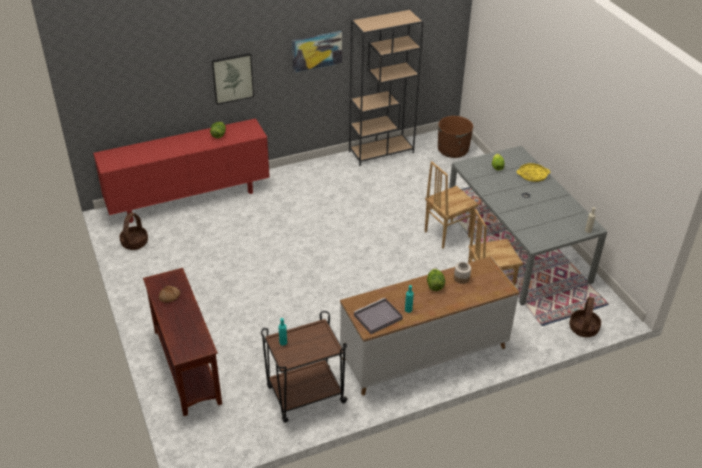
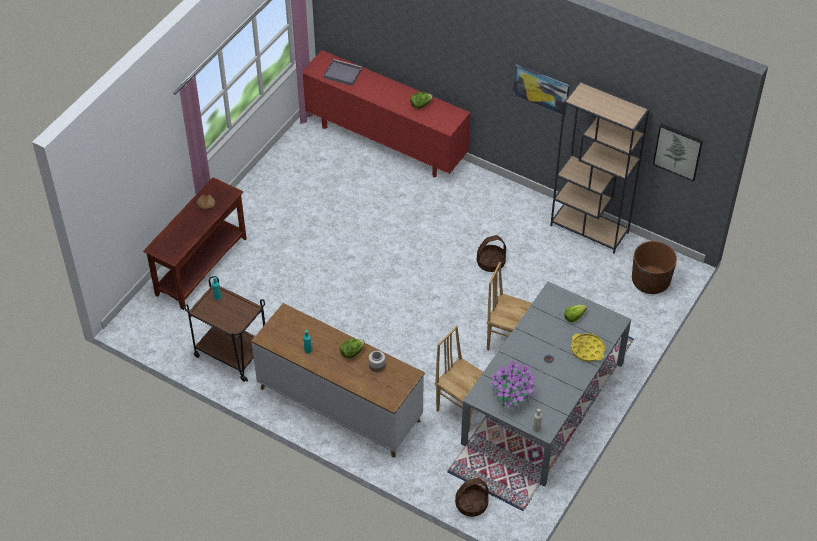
camera: 55 degrees right, 10 degrees up
(134, 242) = (302, 147): basket -> basket (491, 262)
(232, 78) = (454, 63): picture -> picture (678, 151)
(377, 318) = (282, 336): grey tray -> grey tray (342, 74)
(545, 227) = (511, 394): none -> potted plant

